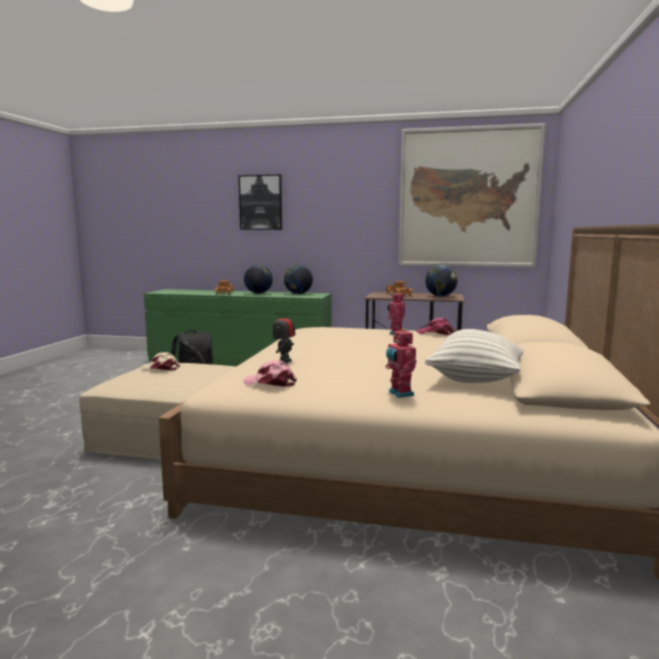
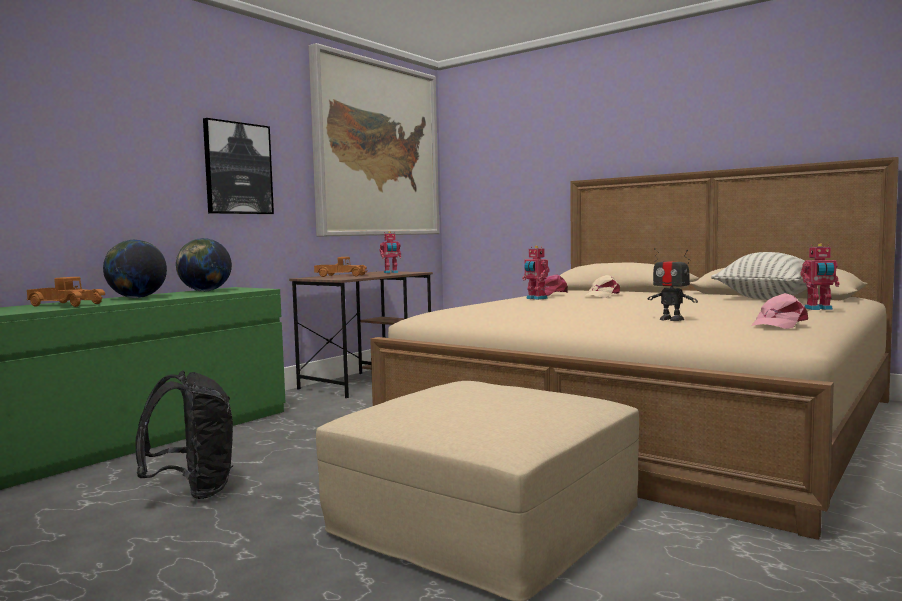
camera: 65 degrees left, 5 degrees down
(161, 368) = (442, 405): beige cap -> beige cap (602, 296)
(261, 202) = (97, 118): picture -> picture (238, 168)
(440, 296) = (391, 272): globe -> toy robot

